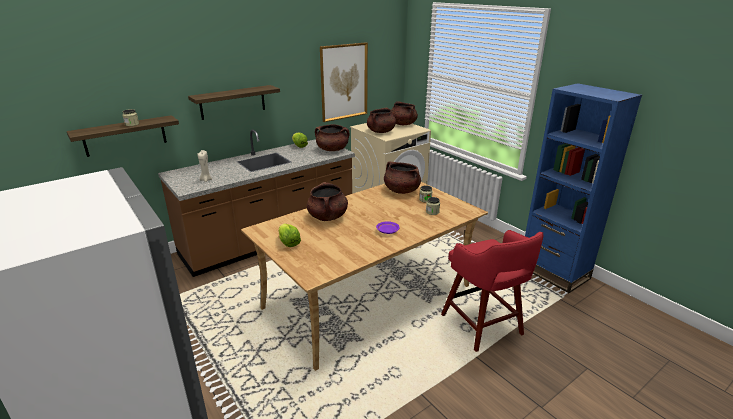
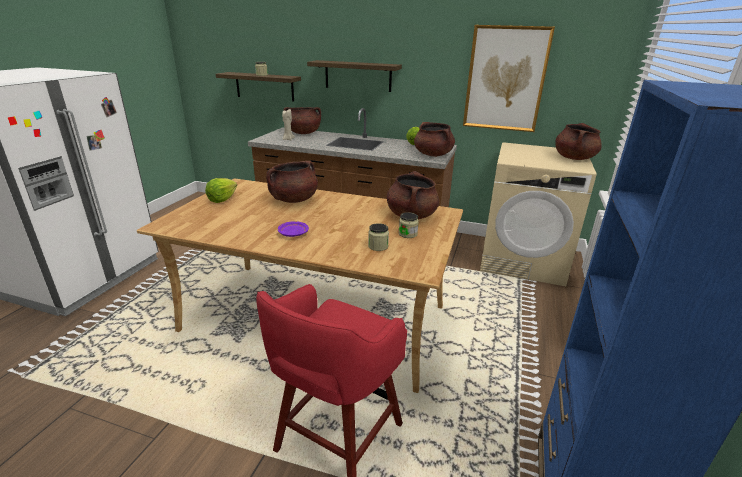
camera: 55 degrees right, 0 degrees up
(381, 131) = (520, 155): brown cooking pot -> brown cooking pot (303, 133)

